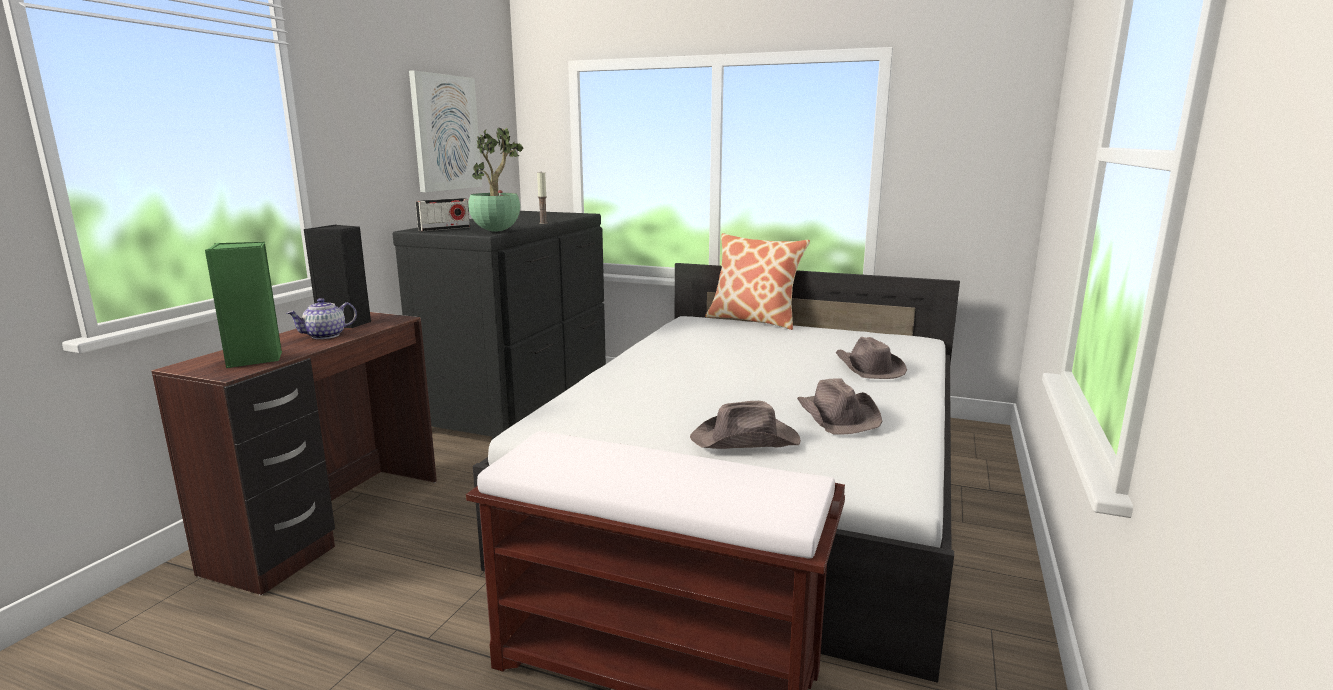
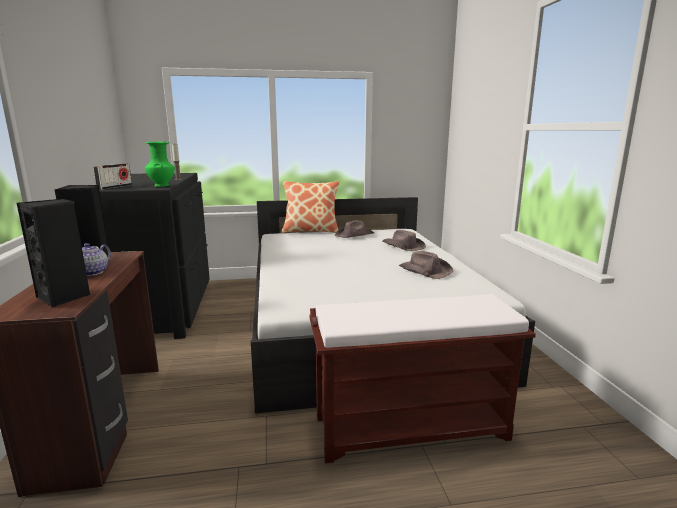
camera: 30 degrees left, 0 degrees up
(254, 359) = (64, 297): green speaker -> black speaker
(445, 133) = (88, 115): picture -> none
(497, 231) = (161, 185): potted plant -> green vase
(746, 440) = (403, 290): brown hat -> brown hat (355, 235)

